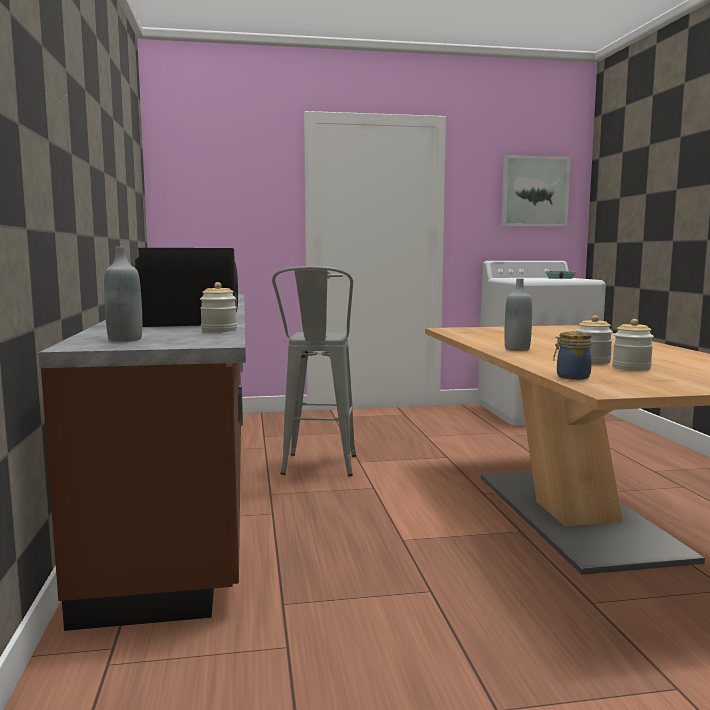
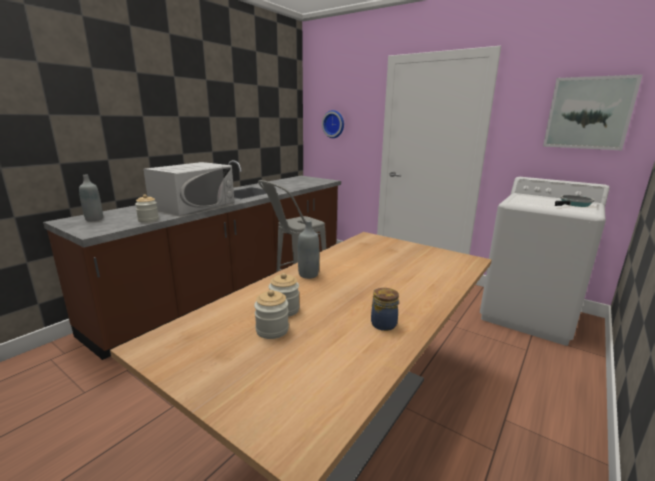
camera: 45 degrees right, 10 degrees up
(190, 319) = (194, 205): black microwave -> white microwave
(215, 206) = (334, 124): none -> wall clock
(571, 377) = (199, 319): jar -> jar (382, 324)

